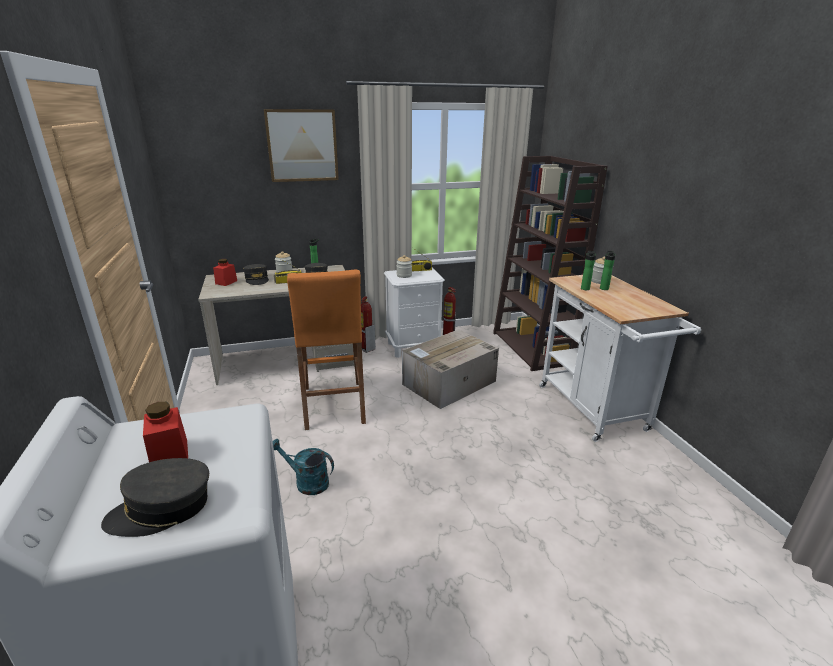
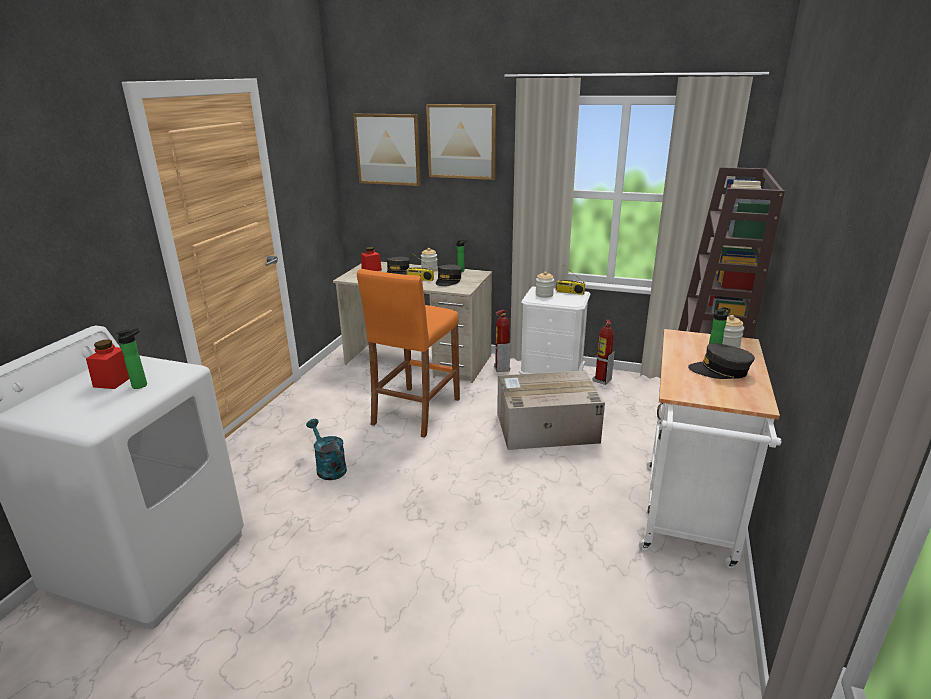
camera: 35 degrees right, 0 degrees up
(162, 509) = (68, 408): grey cap -> grey cap (720, 371)
(221, 157) = (388, 149): none -> picture
(585, 288) = (687, 351): bottle -> bottle (142, 385)

